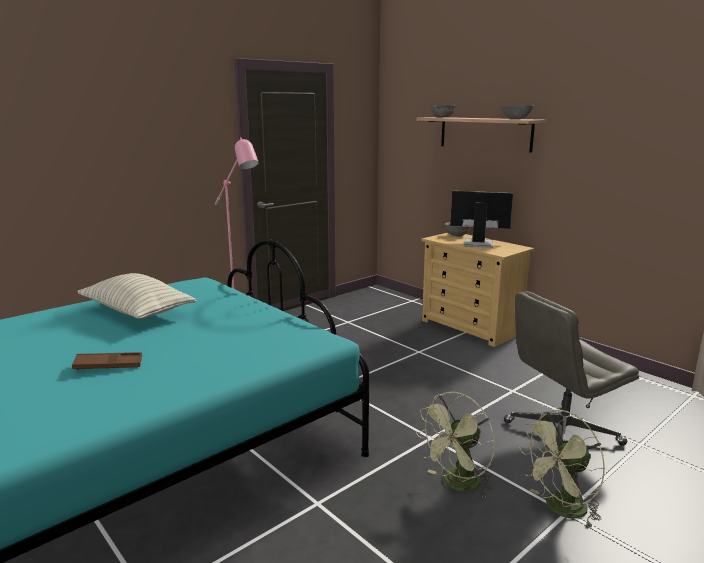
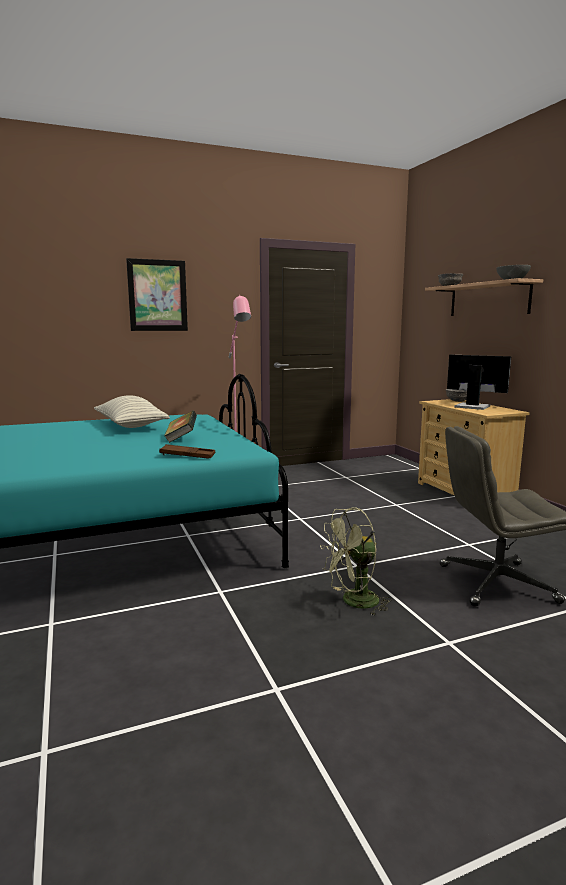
camera: 20 degrees right, 5 degrees down
(108, 365) = (75, 448): brown tray -> brown tray (187, 456)
(120, 132) = (157, 295): none -> picture
(225, 329) = (181, 439): none -> book
(560, 510) = (444, 639): green fan -> none

